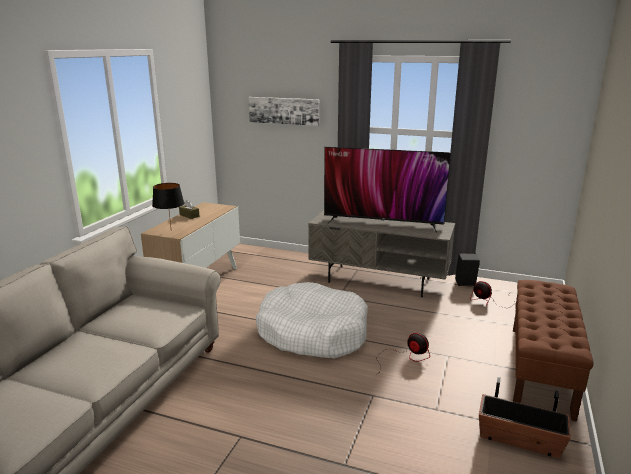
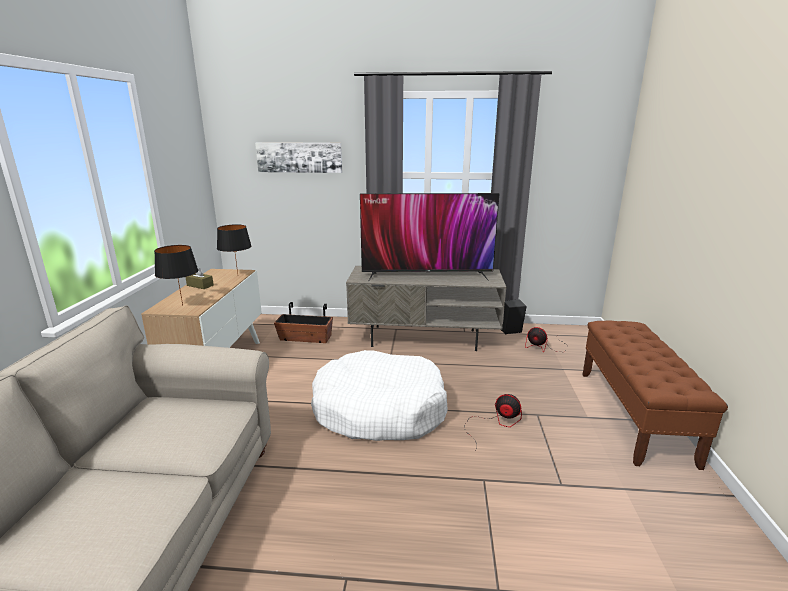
camera: 15 degrees left, 0 degrees up
(221, 210) = (238, 275): none -> black table lamp
(519, 439) = (665, 505): planter -> planter (305, 338)

